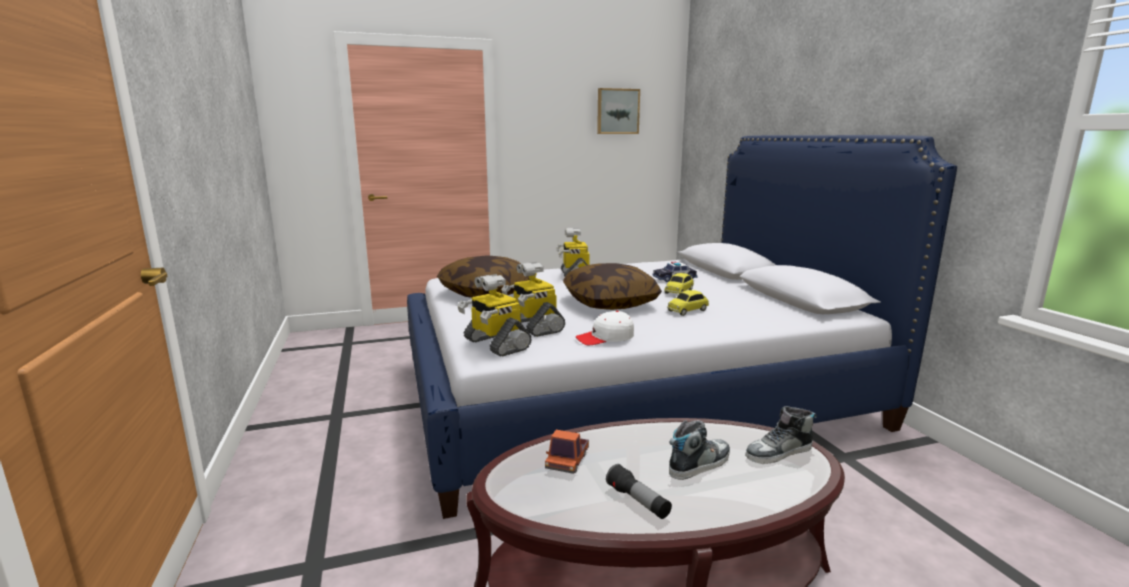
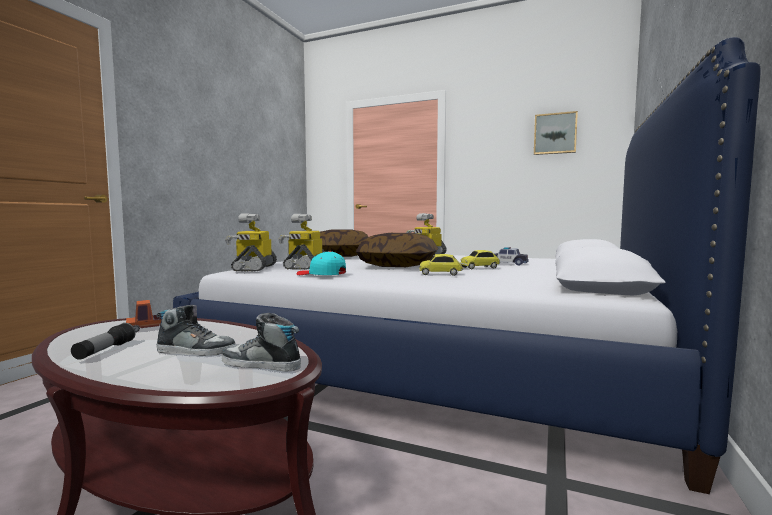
camera: 40 degrees right, 10 degrees down
(605, 338) = (321, 274): white cap -> turquoise cap

